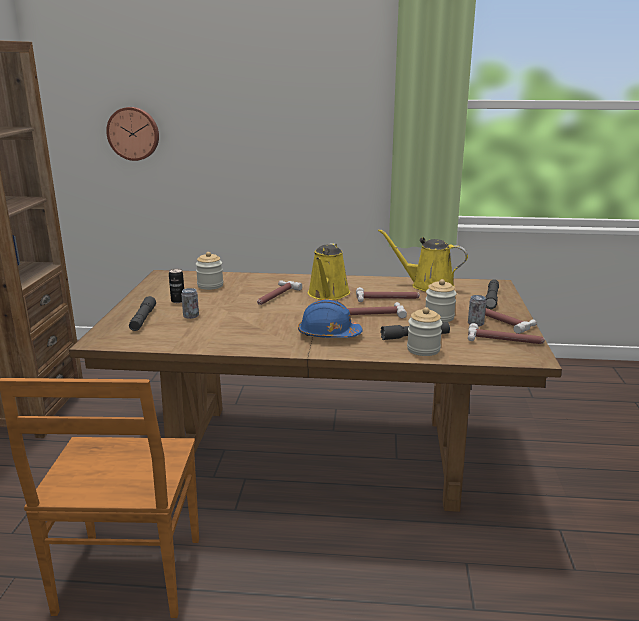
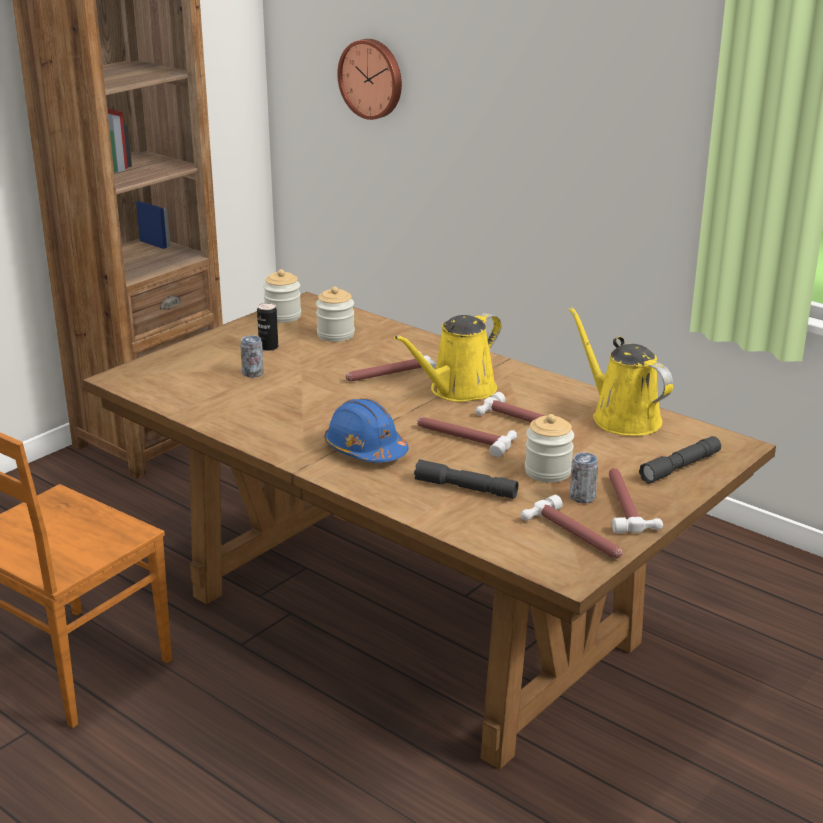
camera: 35 degrees right, 5 degrees up
(143, 319) = (198, 362): grey flashlight -> none
(423, 349) = (444, 510): jar -> jar (283, 316)

